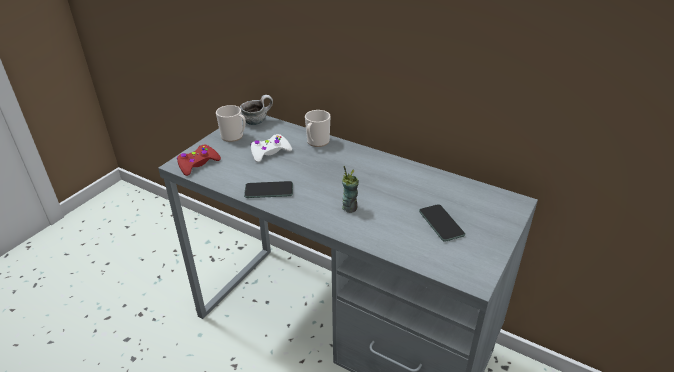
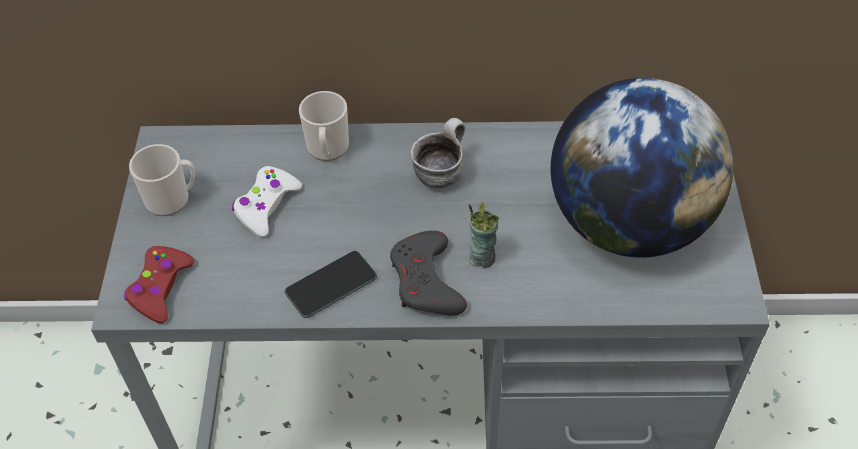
camera: 30 degrees left, 15 degrees up
(258, 121) = (185, 145): mug -> mug (440, 171)
(313, 206) = (426, 281): none -> grey game controller
(441, 223) = (627, 223): phone -> globe

